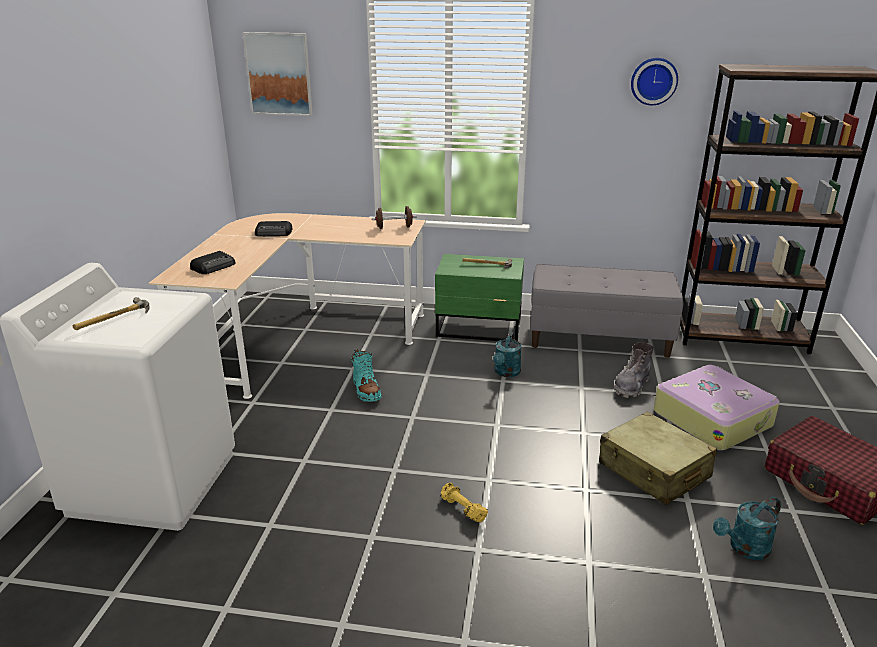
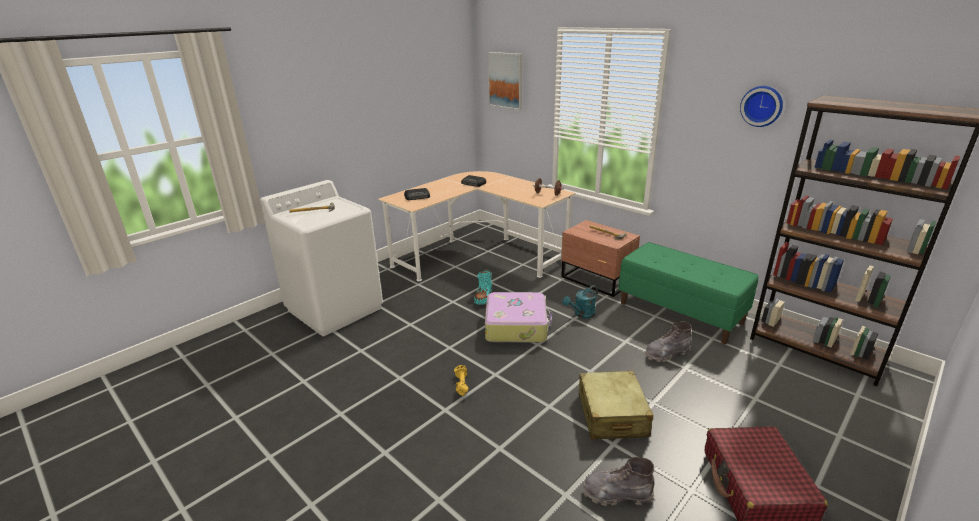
camera: 35 degrees right, 0 degrees up
(480, 328) = (597, 280): green nightstand -> brown nightstand
(599, 338) = (680, 313): grey bench -> green bench
(712, 418) = (706, 399): suitcase -> suitcase (517, 325)
(744, 548) = (617, 494): turquoise watering can -> grey boot

